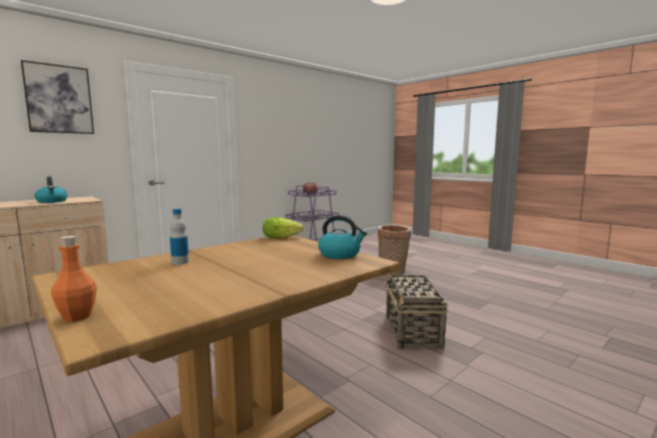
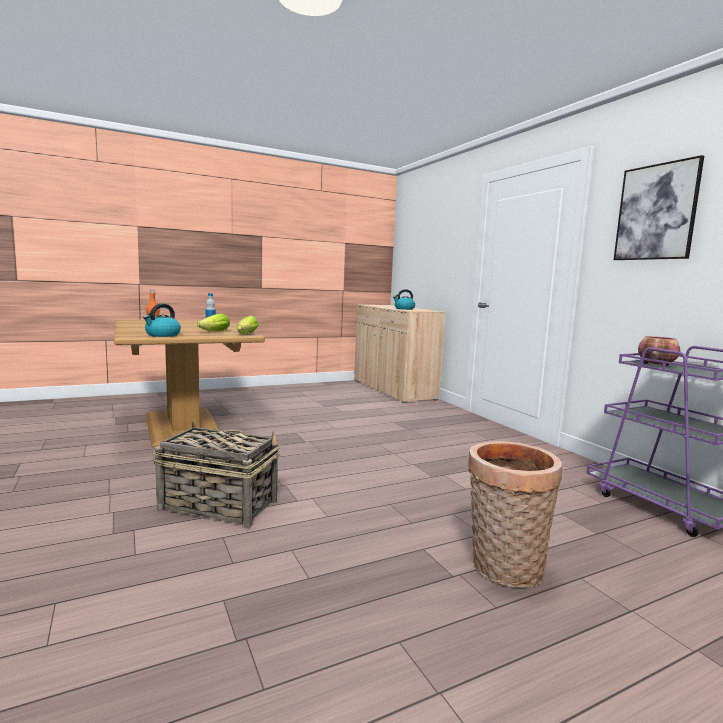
camera: 105 degrees right, 0 degrees up
(59, 99) = (443, 226): picture -> picture (656, 212)
(274, 248) = (213, 331): none -> lettuce

